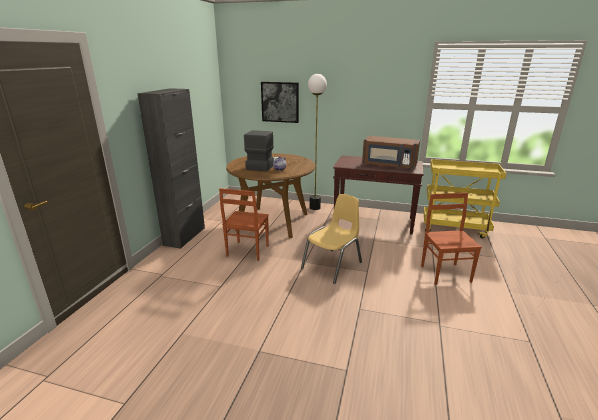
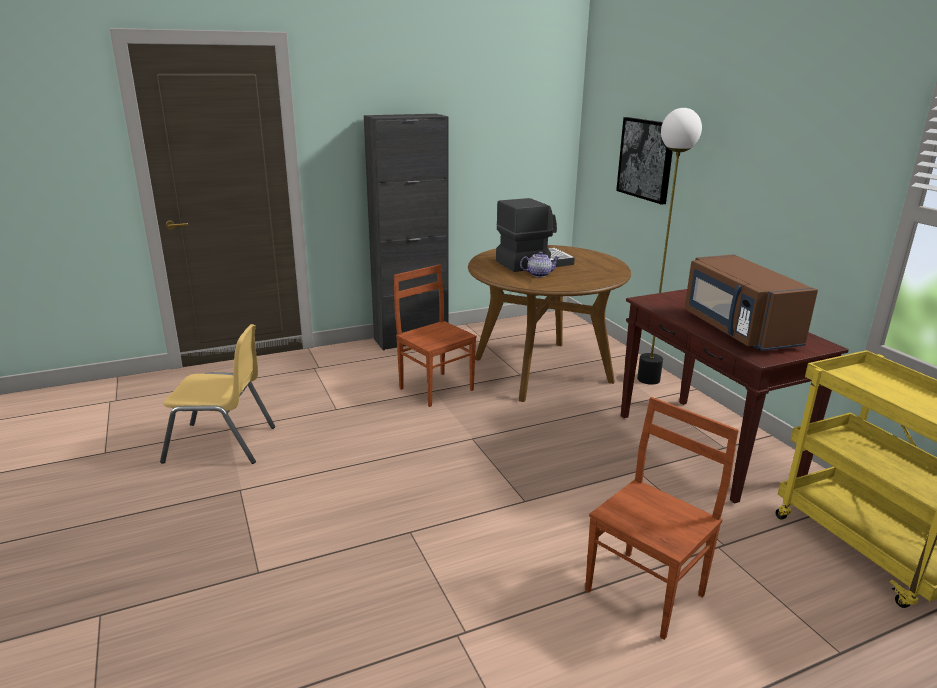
camera: 50 degrees right, 0 degrees up
(247, 251) = (436, 388): brown chair -> brown chair turned 75 degrees clockwise
(332, 265) = (496, 464): yellow chair -> yellow chair (221, 444)

